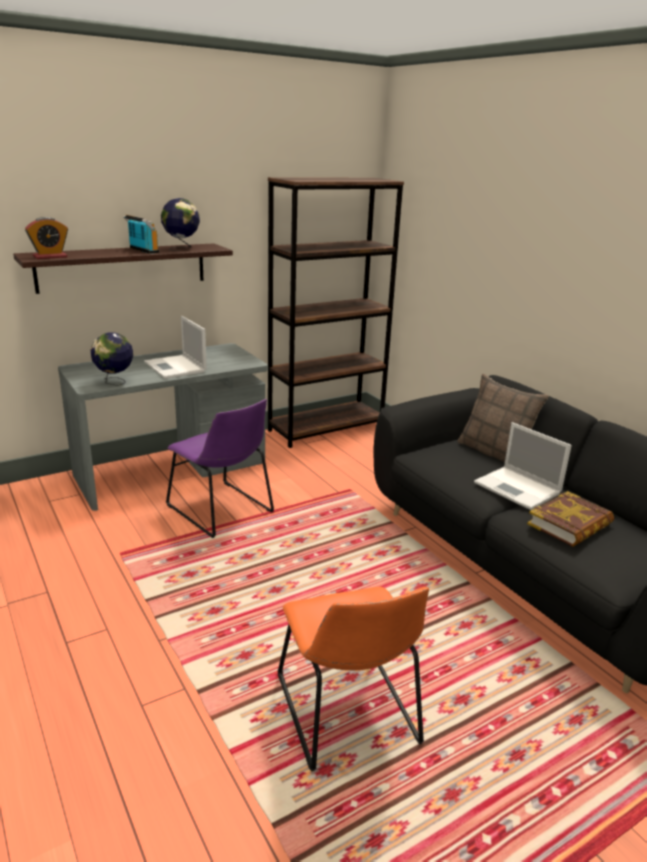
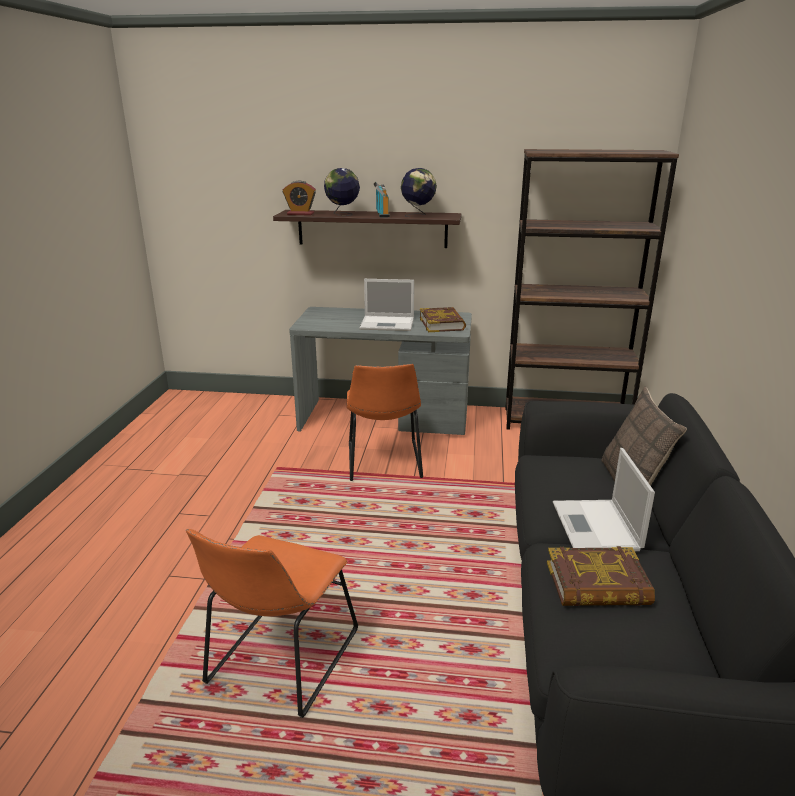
camera: 40 degrees right, 0 degrees up
(115, 382) = (325, 326): globe -> globe (342, 215)
(176, 367) = (388, 324): laptop -> laptop turned 90 degrees counterclockwise
(222, 511) = (384, 463): purple chair -> orange chair
(226, 358) = (442, 324): none -> book

